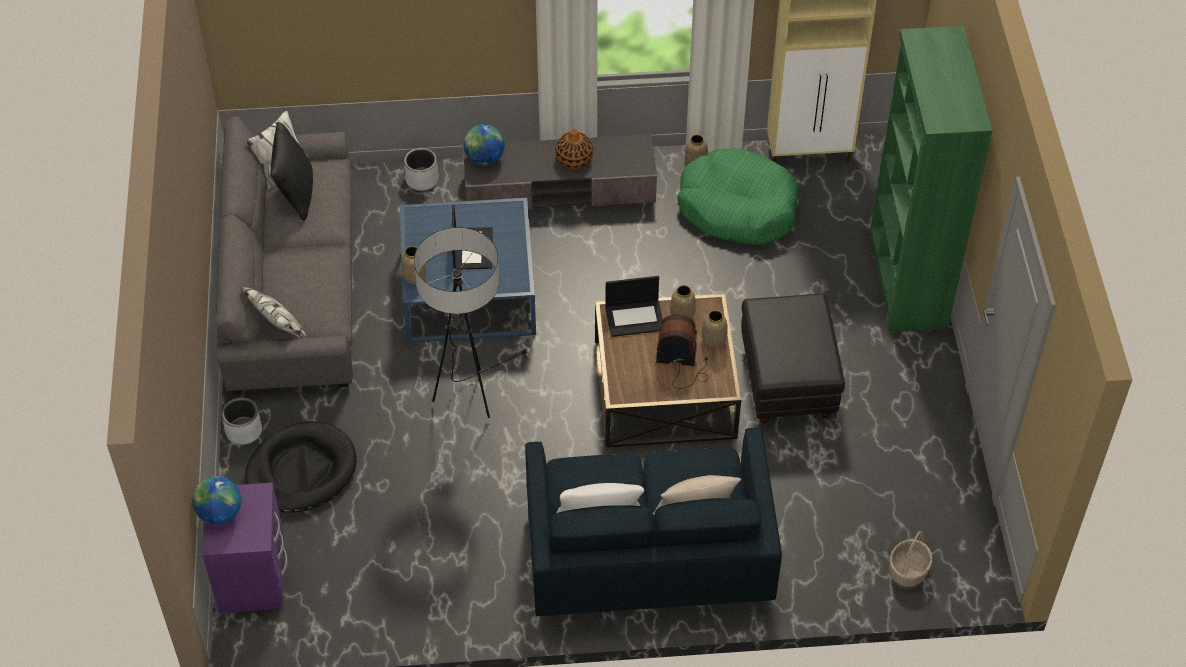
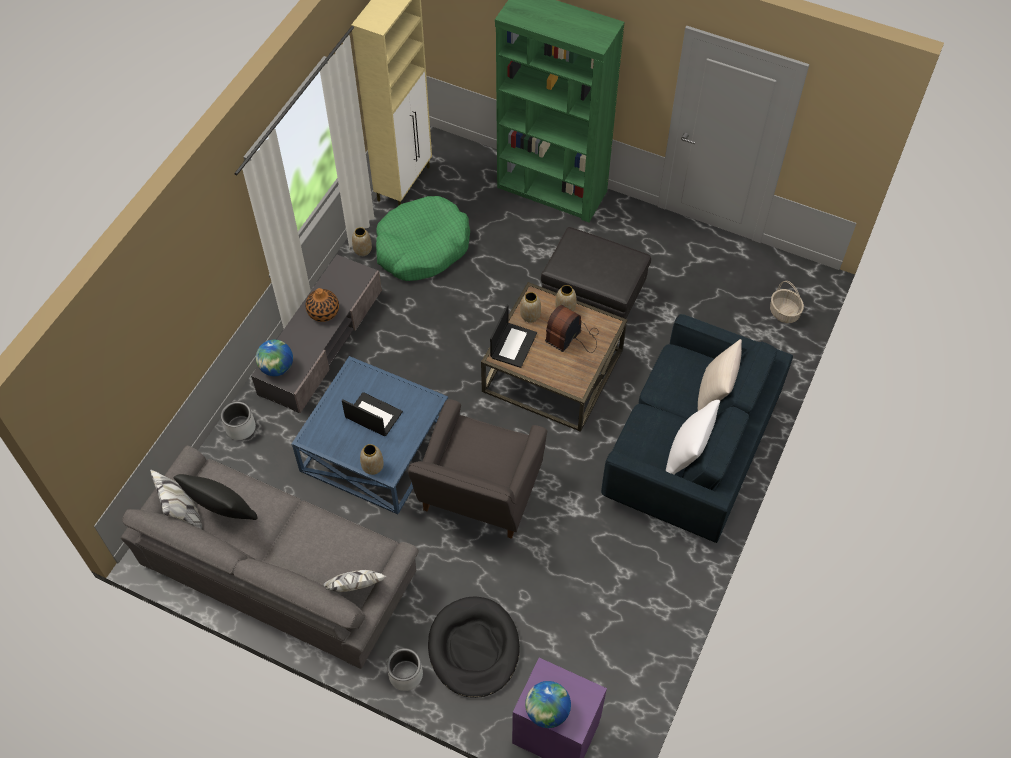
camera: 60 degrees left, 5 degrees up
(470, 396) = (479, 496): floor lamp -> grey armchair

